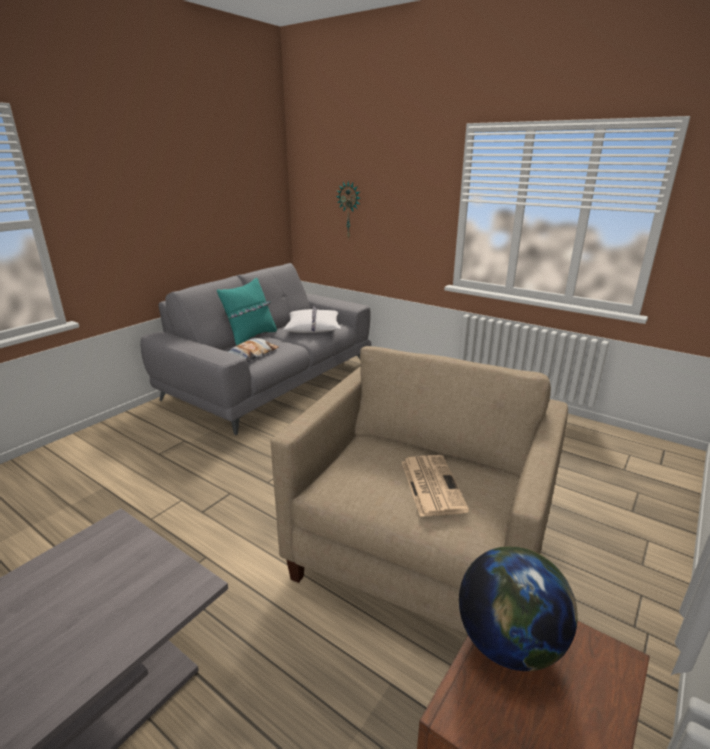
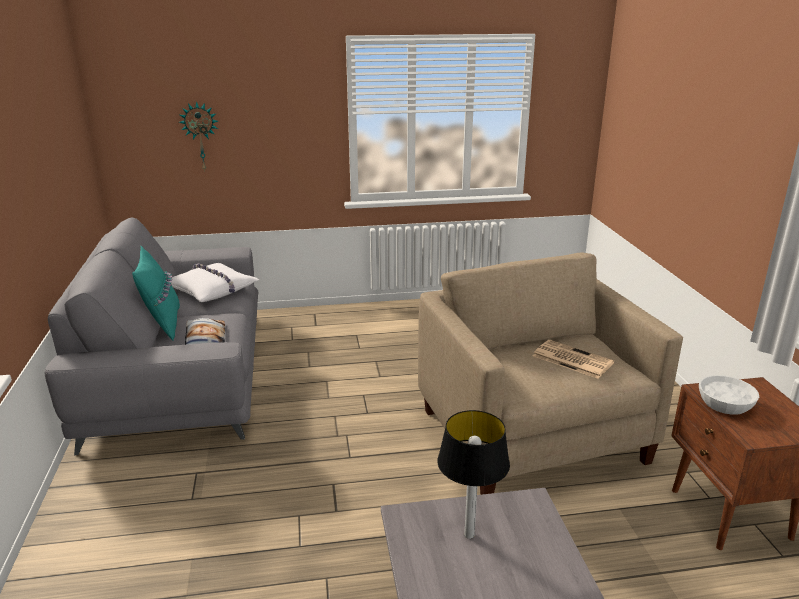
camera: 45 degrees left, 0 degrees up
(113, 572) = (470, 534): none -> table lamp
(509, 643) = (725, 403): globe -> white bowl

